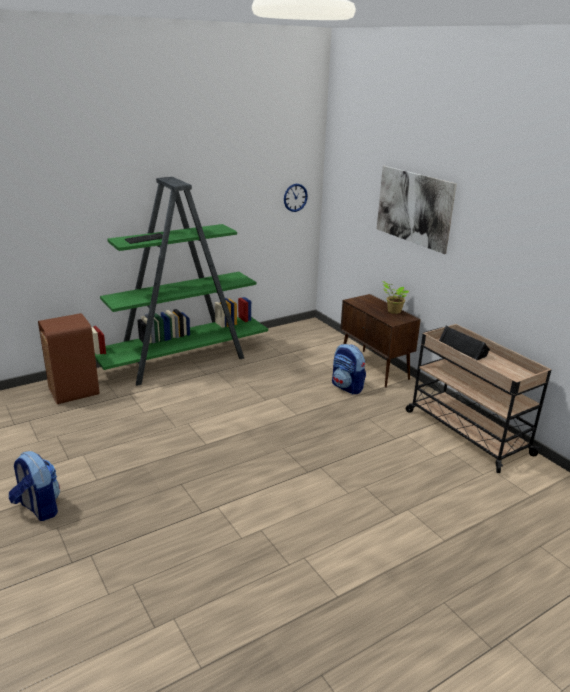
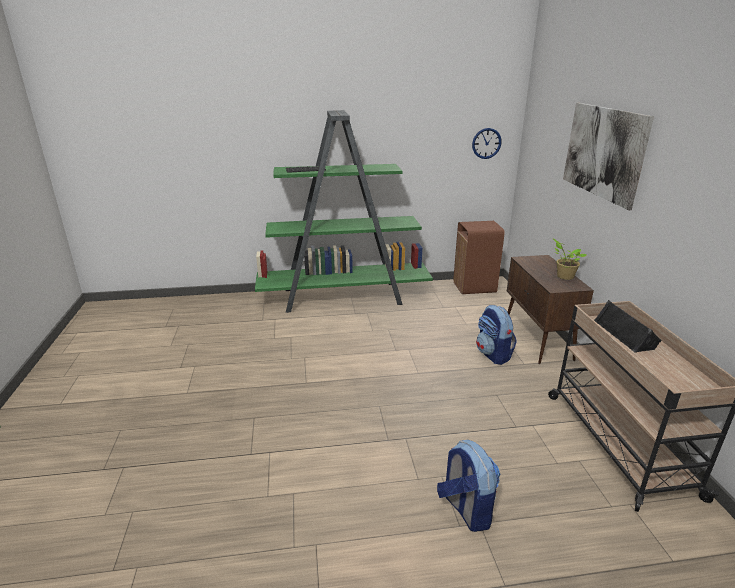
camera: 25 degrees right, 0 degrees up
(38, 508) = (121, 407): backpack -> backpack (465, 509)
(74, 392) = (232, 308): brown trash can -> brown trash can (474, 287)

